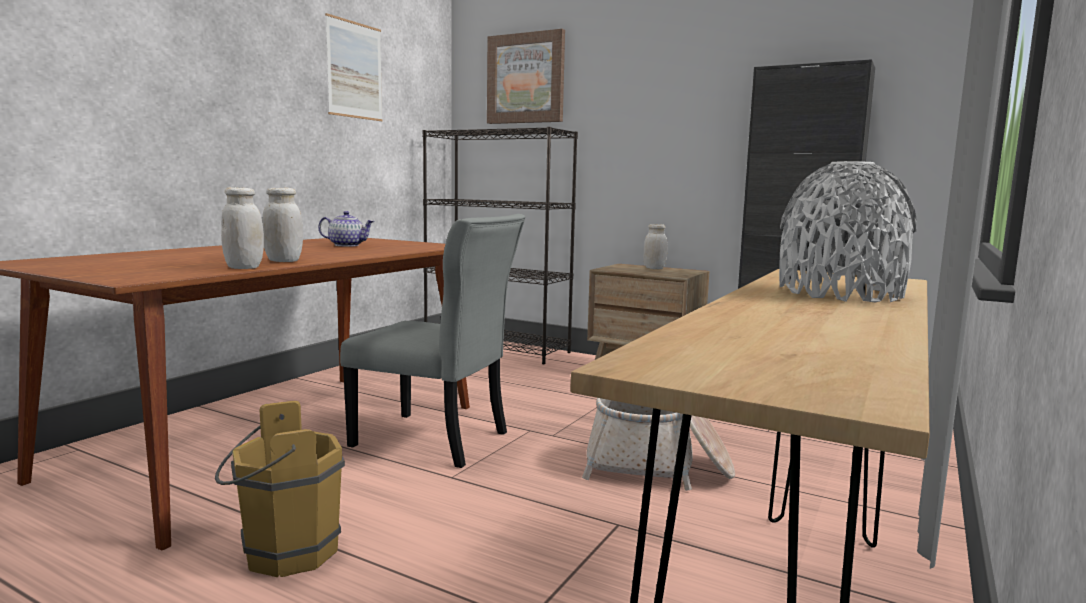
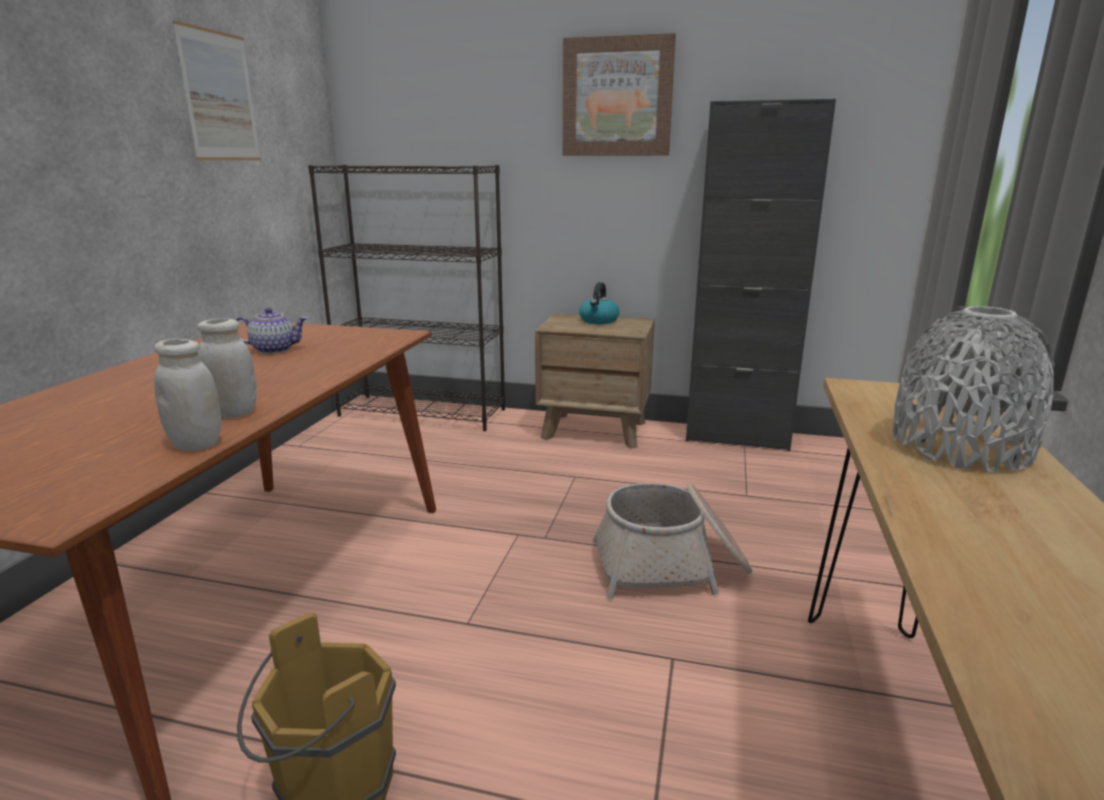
camera: 15 degrees left, 10 degrees up
(436, 441) = (423, 569): grey chair -> none
(526, 78) = (429, 98): picture -> picture (617, 97)
(654, 268) = (599, 321): white jar -> kettle

